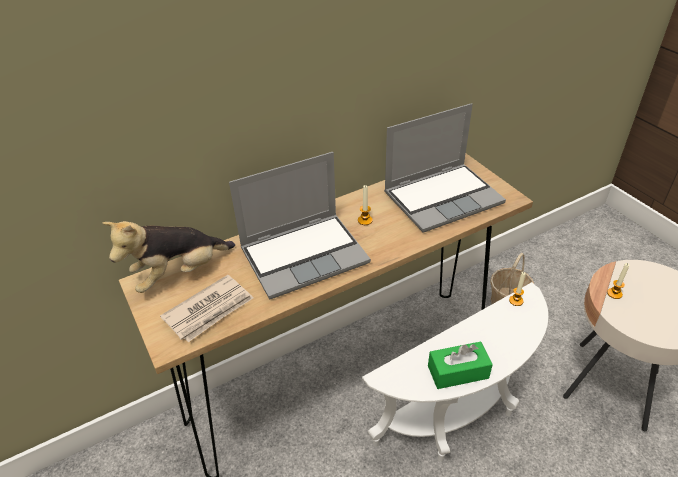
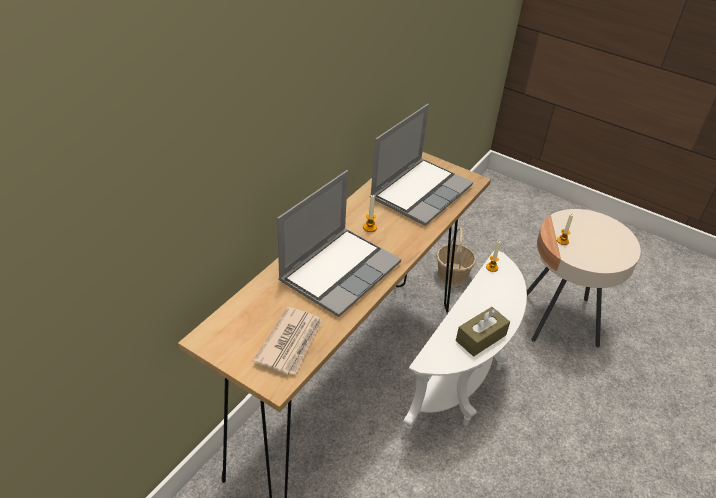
camera: 30 degrees left, 0 degrees up
(179, 274) = (236, 320): plush toy -> none
(458, 372) = (481, 338): green tissue box -> brown tissue box

